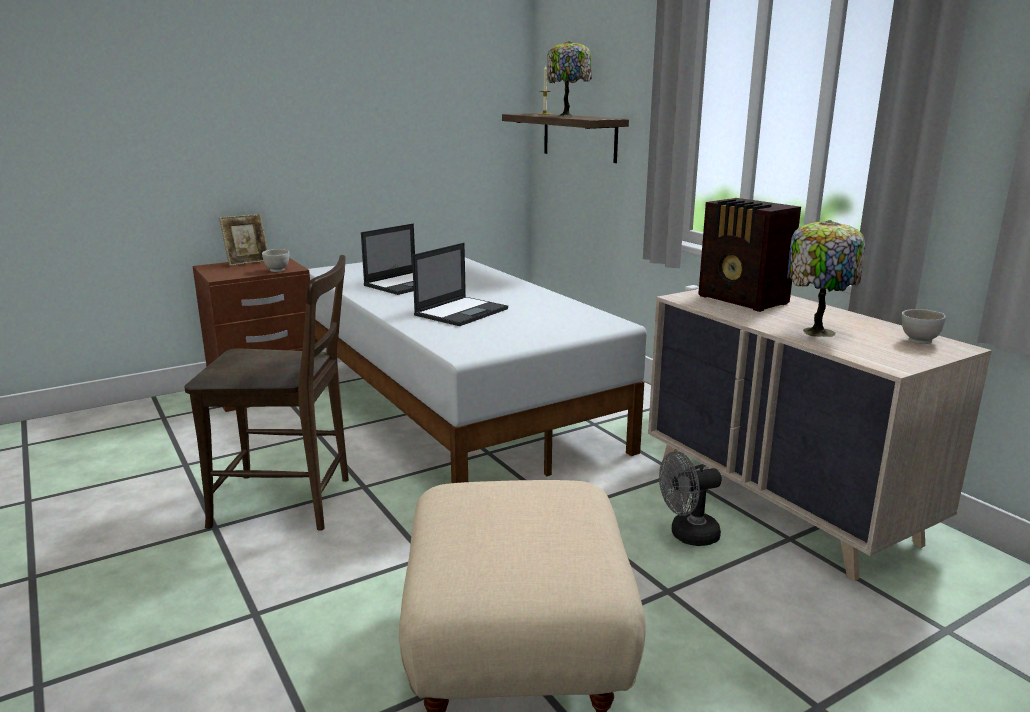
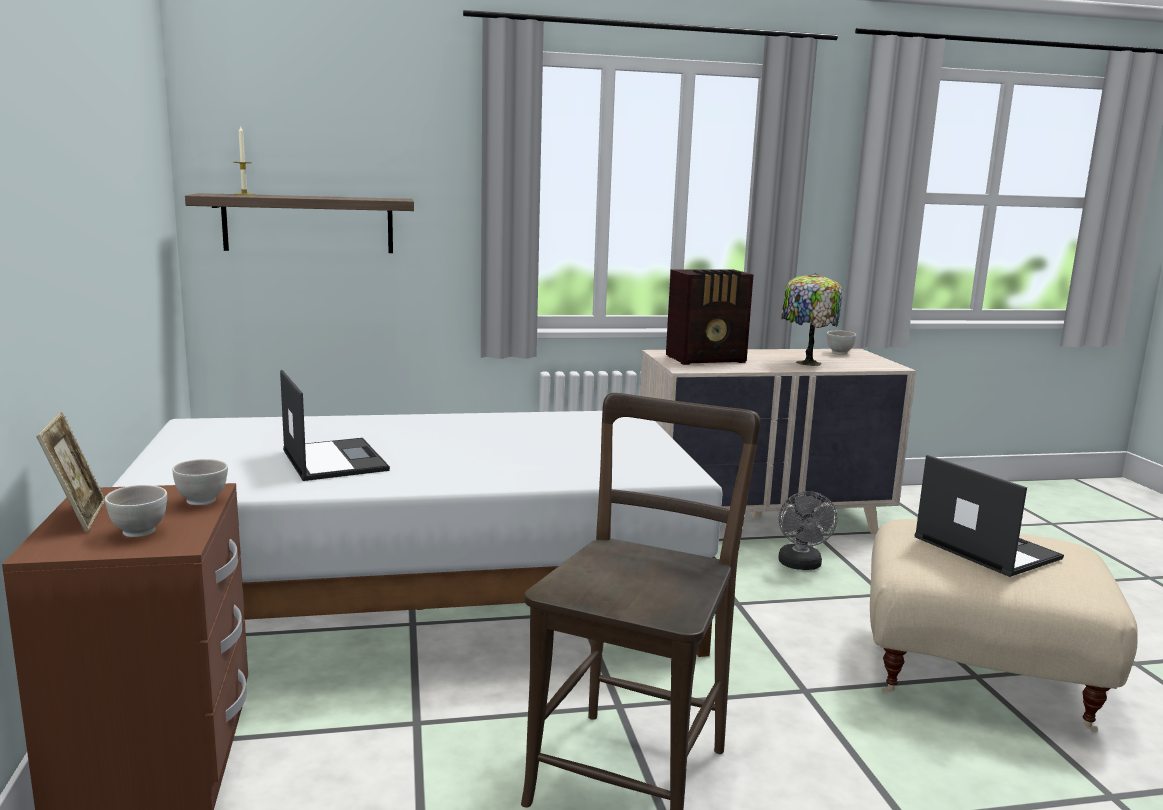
camera: 70 degrees left, 5 degrees down
(231, 271) = (139, 532): none -> white bowl
(462, 311) = (517, 454): laptop -> laptop (984, 547)
(567, 116) = (319, 197): table lamp -> none

